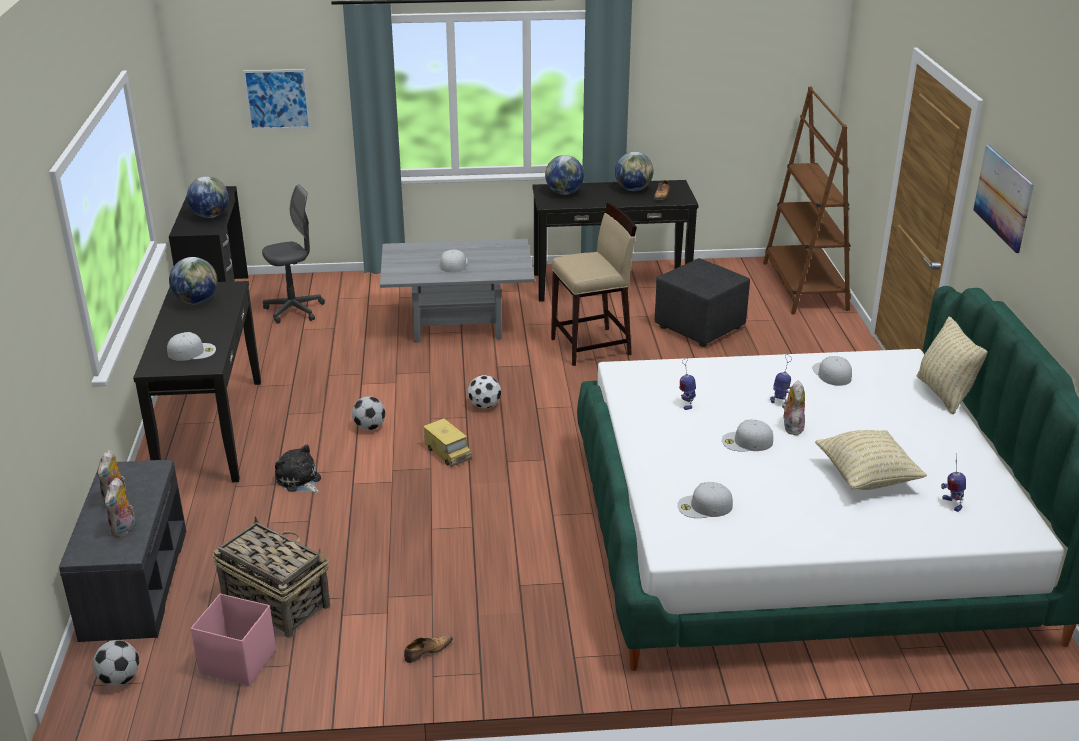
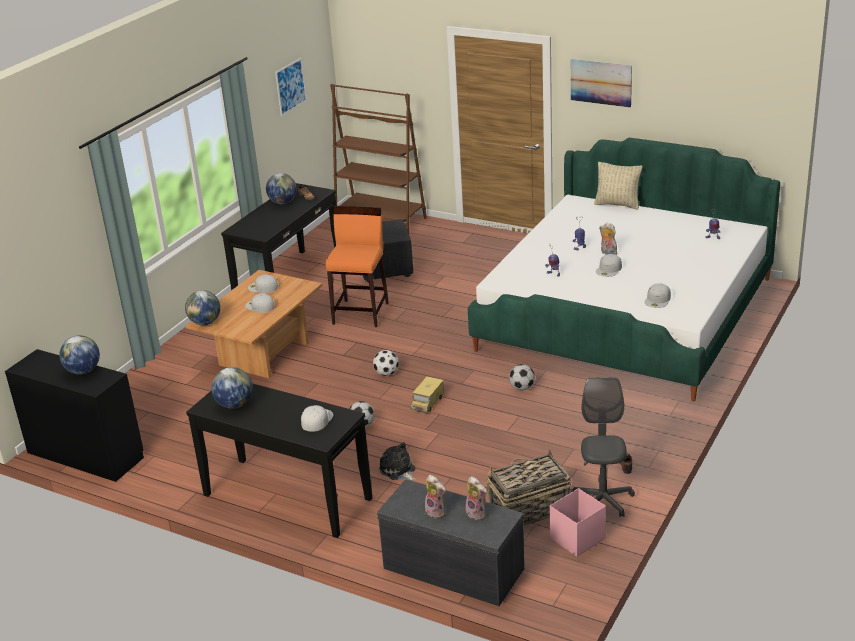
camera: 55 degrees left, 0 degrees up
(119, 679) = (555, 593): football -> football (522, 388)
(277, 99) = (48, 253): picture -> picture (290, 86)
(294, 310) = (148, 419): grey office chair -> grey office chair (602, 501)
(299, 481) = (398, 471): plush toy -> plush toy turned 60 degrees clockwise
(448, 452) = (427, 402): toy truck -> toy truck turned 120 degrees clockwise
(458, 321) = (262, 353): grey coffee table -> brown coffee table
(564, 193) = (253, 226): globe -> globe (205, 322)
(592, 347) = (361, 313): beige stool -> orange stool
(831, 373) = (566, 225): white cap -> white cap (262, 287)
(866, 477) = (672, 250): beige pillow -> none

